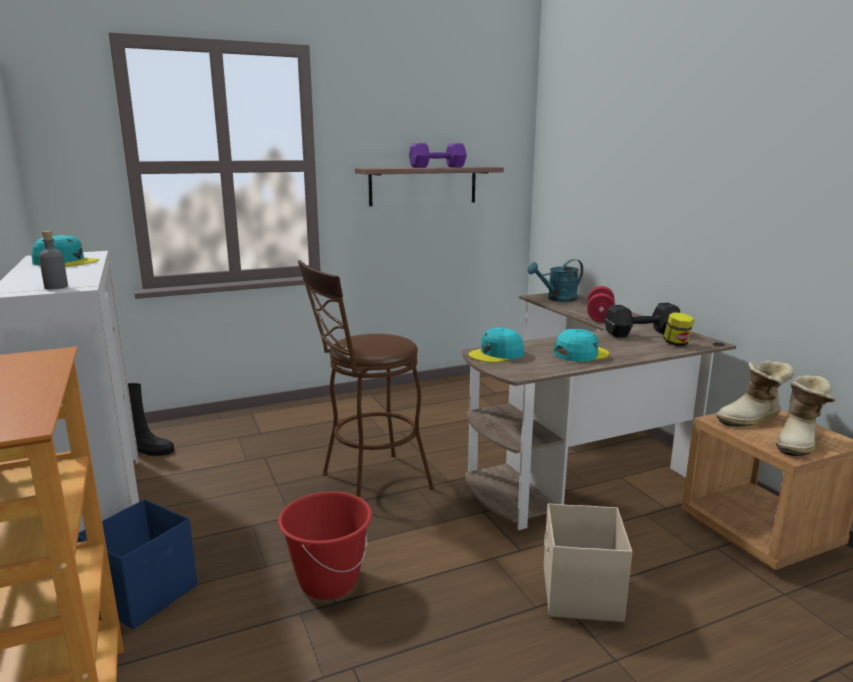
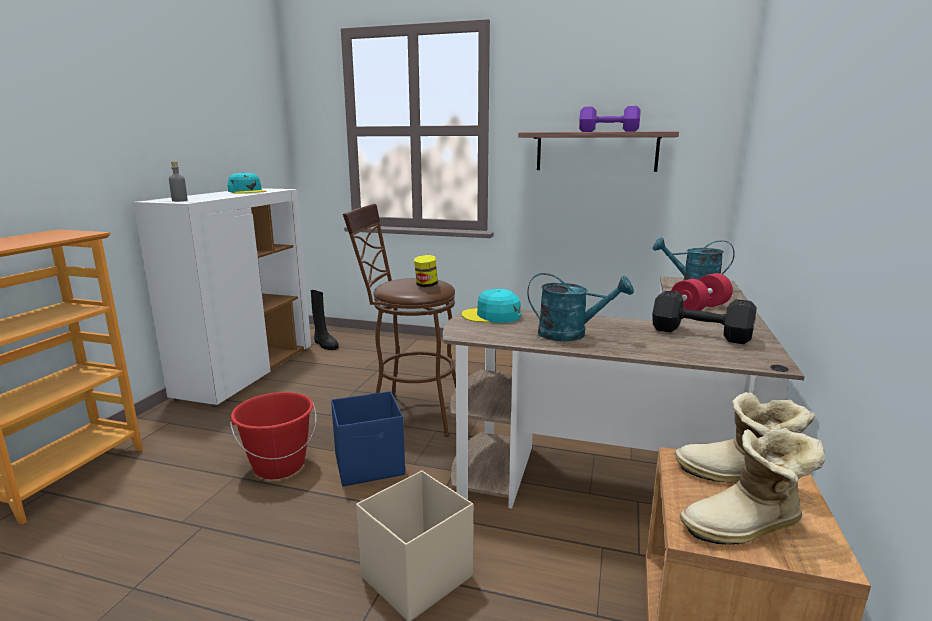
camera: 40 degrees right, 0 degrees up
(145, 594) = (195, 425): blue storage box -> blue storage box (370, 465)
(580, 354) = (571, 334): turquoise cap -> turquoise watering can
(676, 344) = (716, 353): jar -> jar (426, 285)

